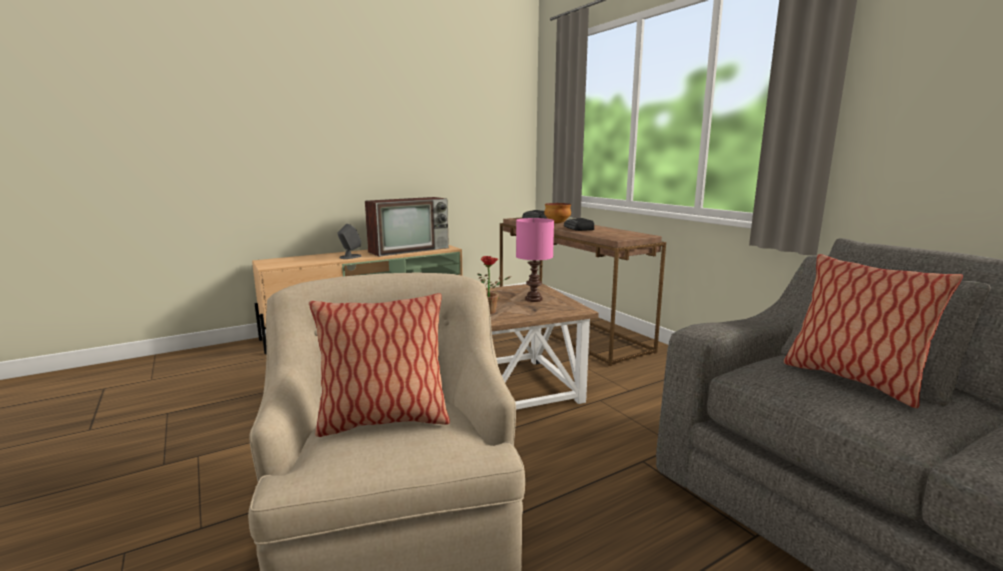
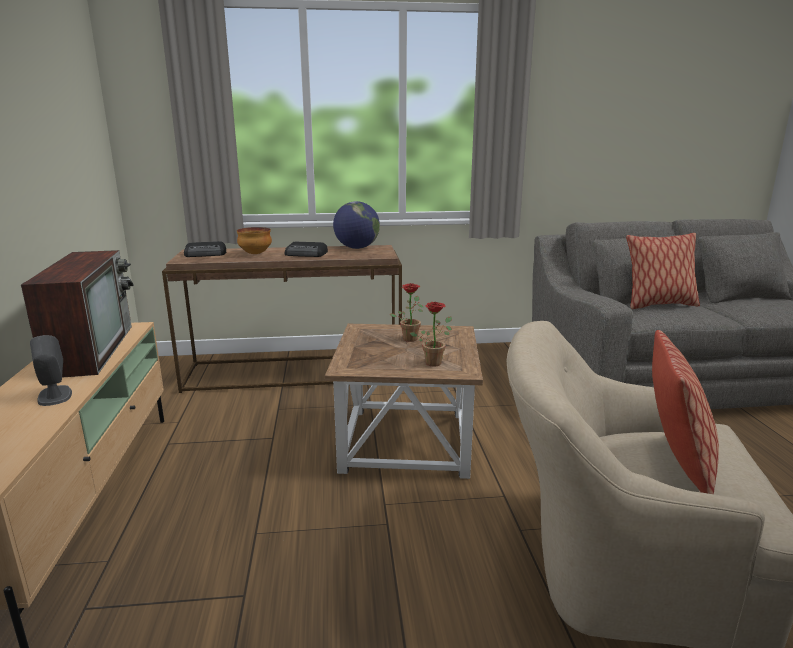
camera: 65 degrees left, 5 degrees up
(534, 299) = (410, 338): pink table lamp -> potted plant
(625, 232) = (357, 248): none -> globe

